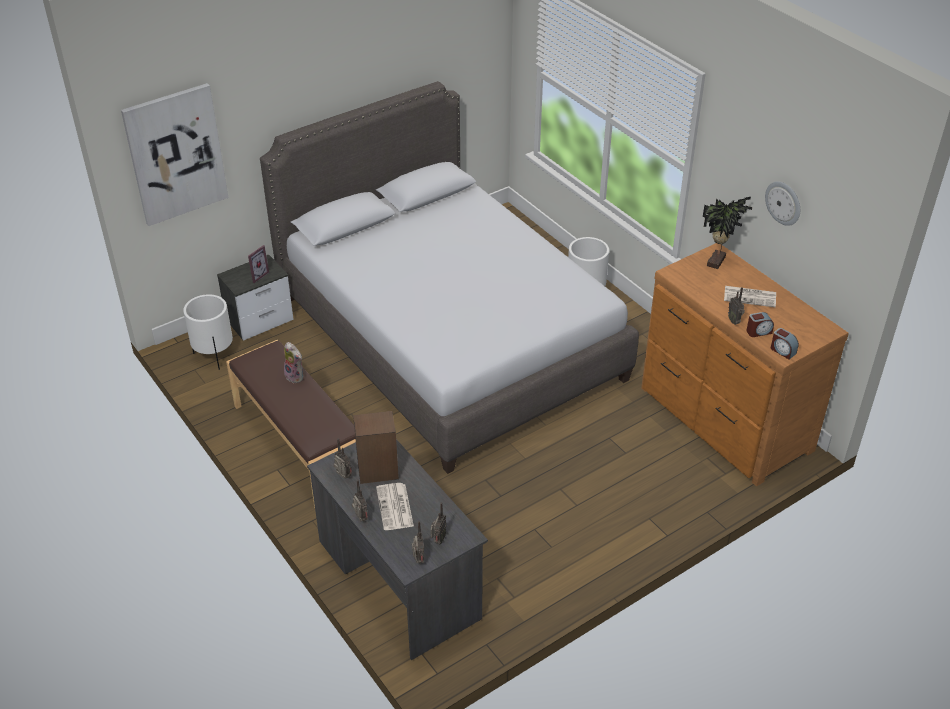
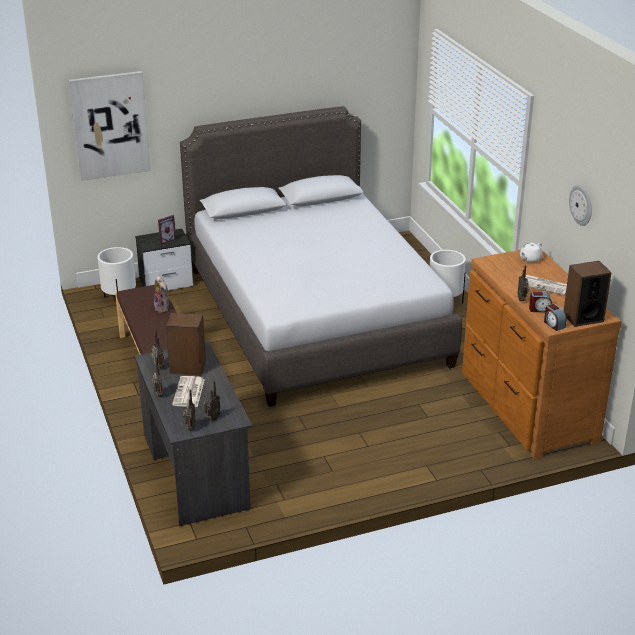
camera: 15 degrees right, 10 degrees down
(718, 261) = (530, 259): potted plant -> white teapot
(808, 335) = (583, 317): none -> speaker

